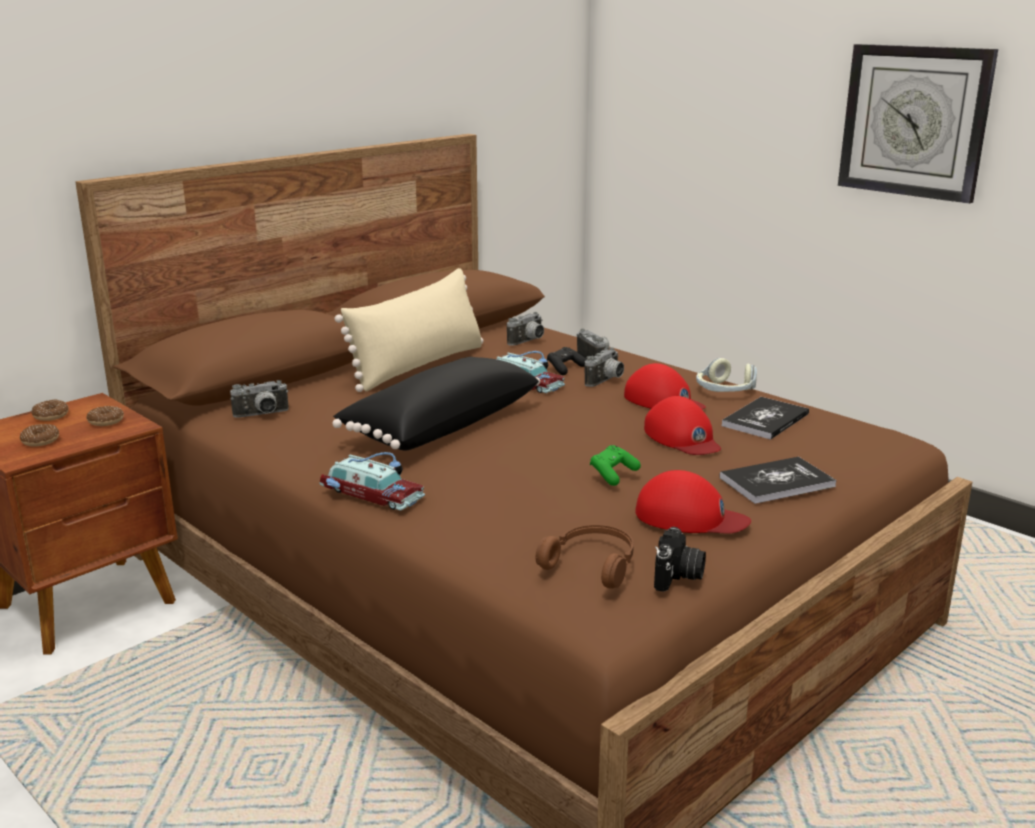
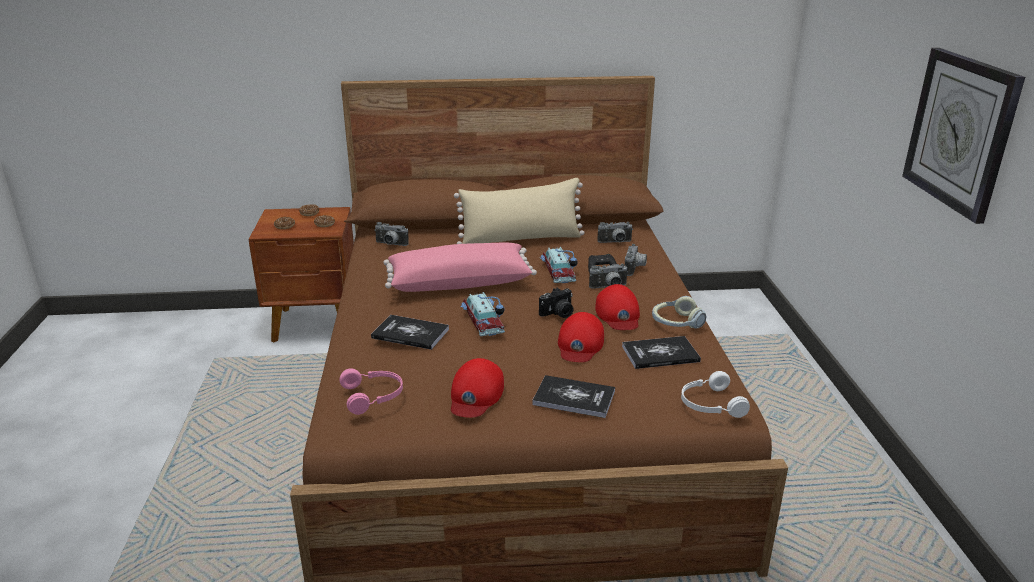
camera: 40 degrees right, 5 degrees up
(372, 492) = (359, 309): toy car -> toy car (484, 319)
(439, 425) = (459, 282): black pillow -> pink pillow
(505, 488) = (410, 333): none -> book
(593, 564) = (373, 396): brown headphones -> pink headphones
(613, 474) = (483, 350): green game controller -> none
(678, 576) = (405, 425): camera -> camera (558, 314)
(689, 517) = (475, 395): red cap -> red cap turned 45 degrees clockwise
(882, 443) = (710, 404): none -> white headphones

